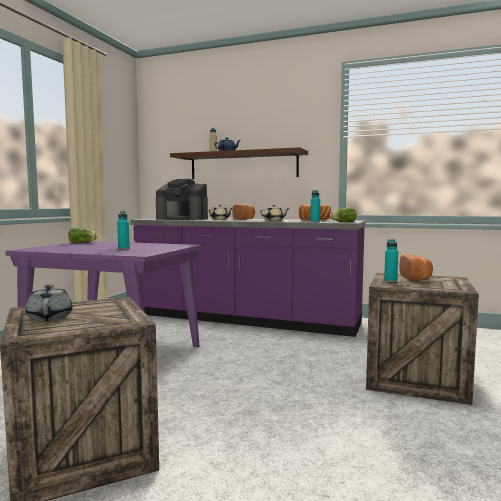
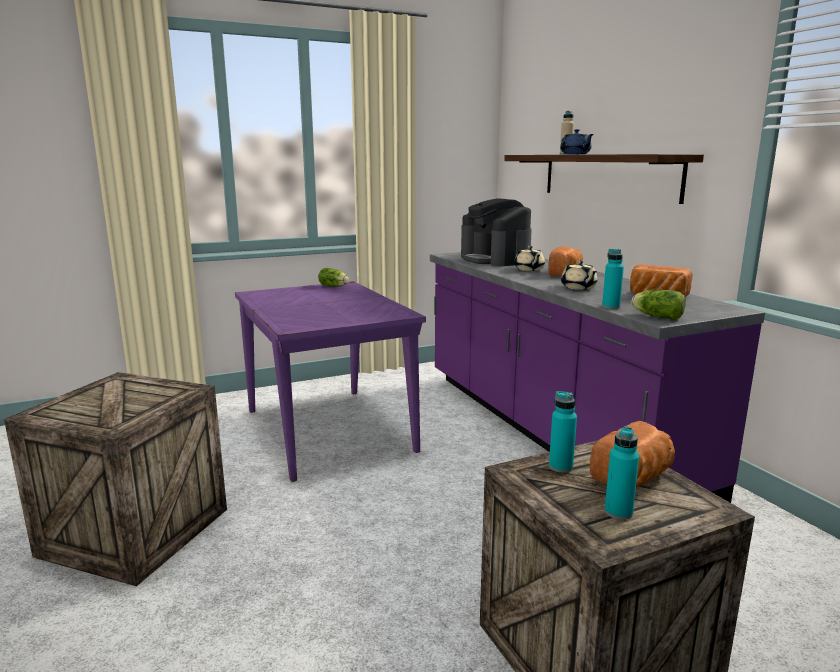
camera: 45 degrees right, 10 degrees up
(50, 317) = (96, 397): grey teapot -> none
(123, 248) = (321, 309): turquoise bottle -> turquoise bottle (618, 512)

